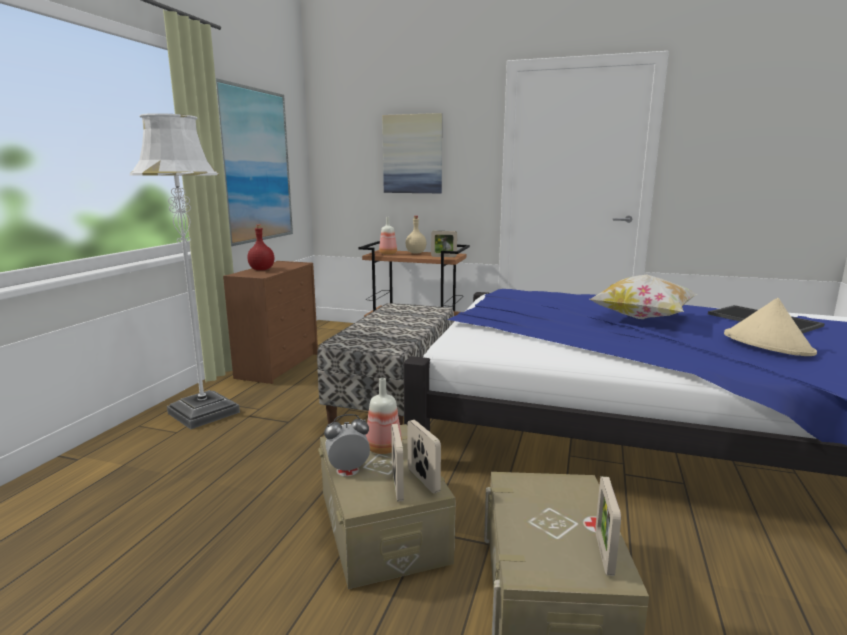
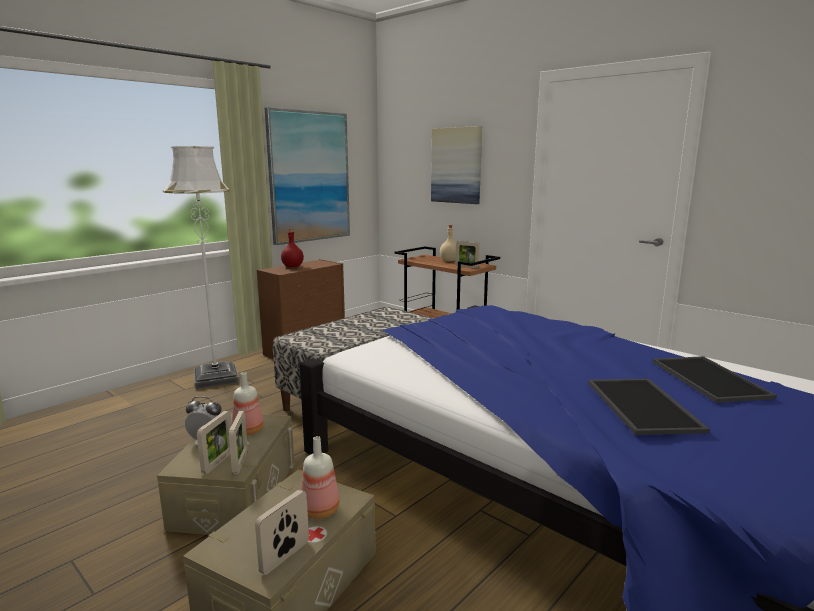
camera: 25 degrees right, 0 degrees up
(388, 254) = (423, 259): bottle -> bottle (320, 511)
(642, 318) = (567, 355): pillow -> none
(768, 344) = (644, 406): beige hat -> tray

